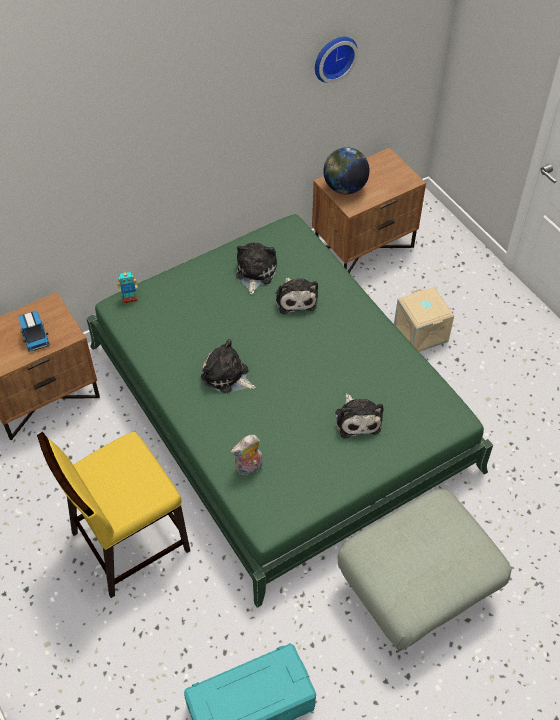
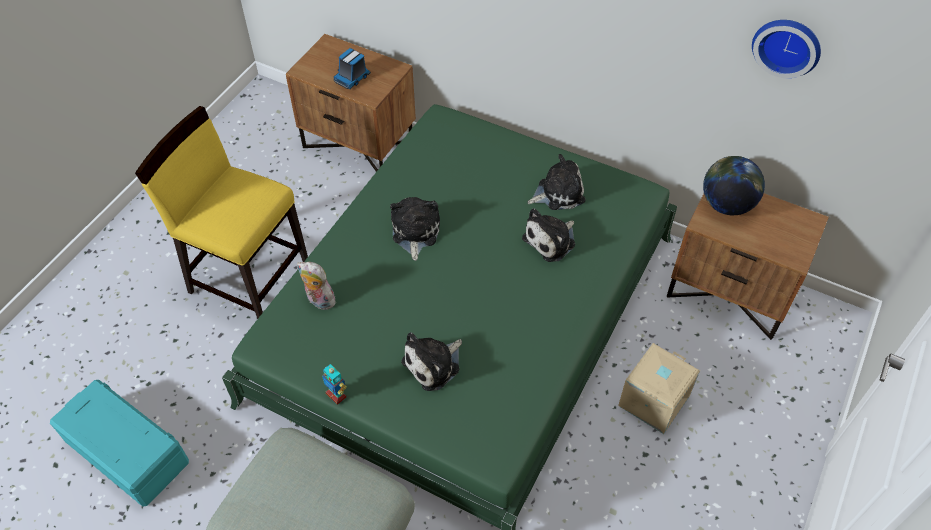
camera: 60 degrees right, 0 degrees up
(129, 298) = (456, 121): toy robot -> toy robot (336, 395)

